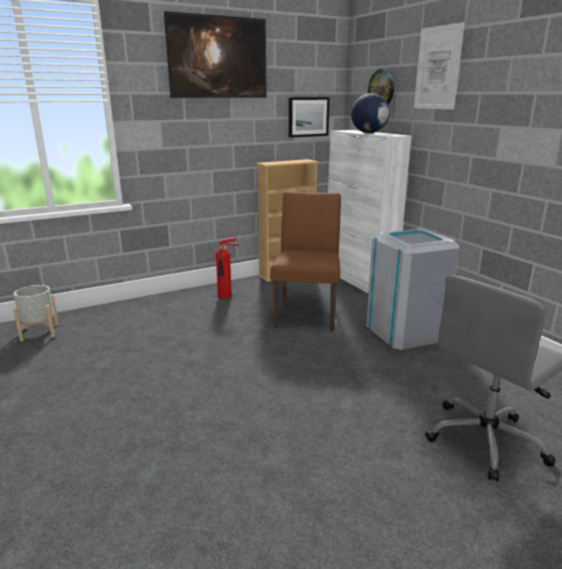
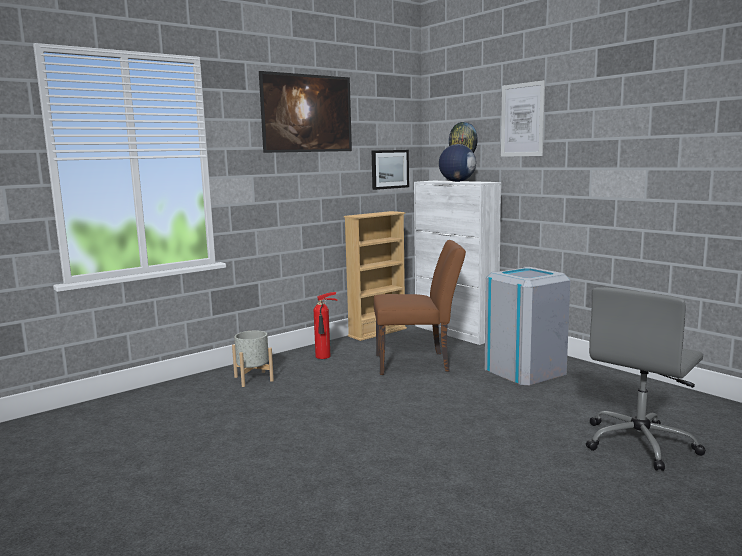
camera: 10 degrees left, 10 degrees down
(39, 332) = (137, 406): grey planter -> grey planter (253, 379)
(307, 312) = (418, 363): brown chair -> brown chair turned 90 degrees clockwise

